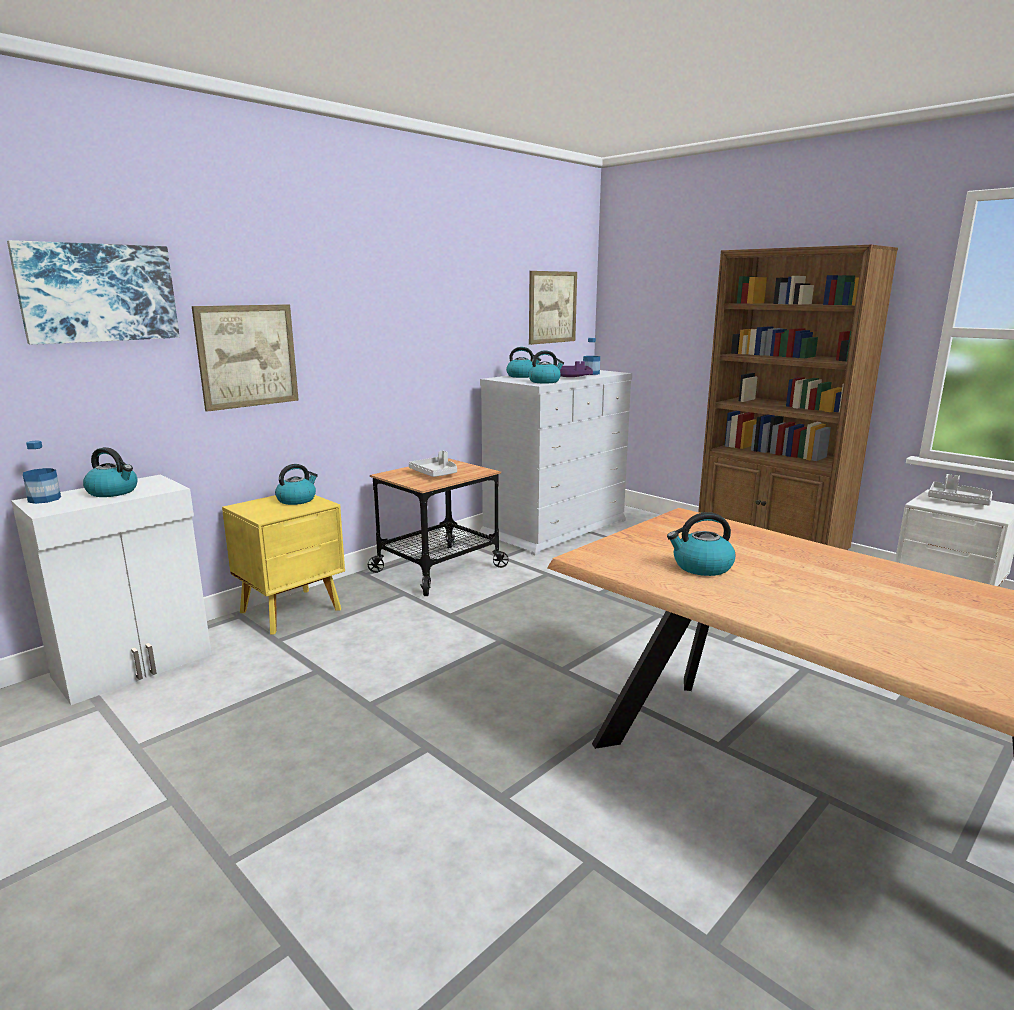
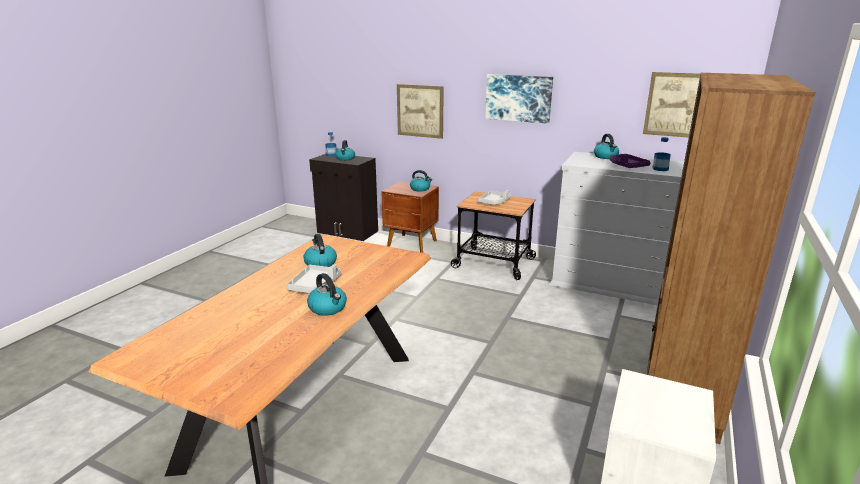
camera: 70 degrees right, 5 degrees up
(98, 293) = (363, 76): picture -> picture (518, 98)
(135, 665) = (347, 232): white cabinet -> black cabinet
(293, 611) = (412, 244): yellow nightstand -> brown nightstand
(545, 381) = (587, 163): kettle -> kettle (328, 308)
(957, 501) = (674, 404): grey tray -> grey tray (315, 285)

